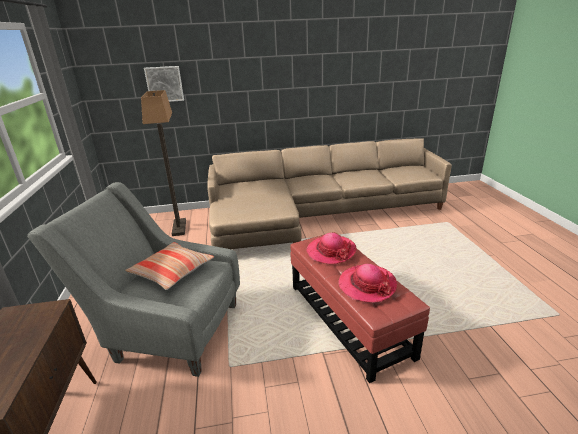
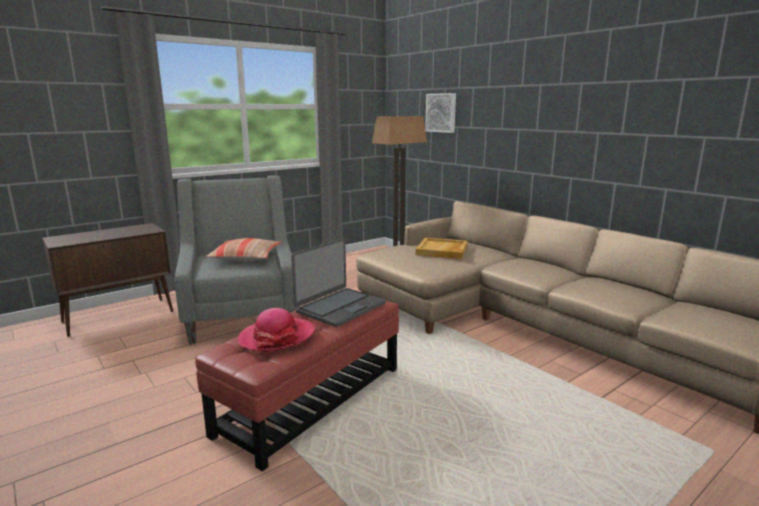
camera: 60 degrees right, 10 degrees down
(254, 193) = (442, 250): none -> beige tray
(331, 251) = (340, 307): hat -> laptop

